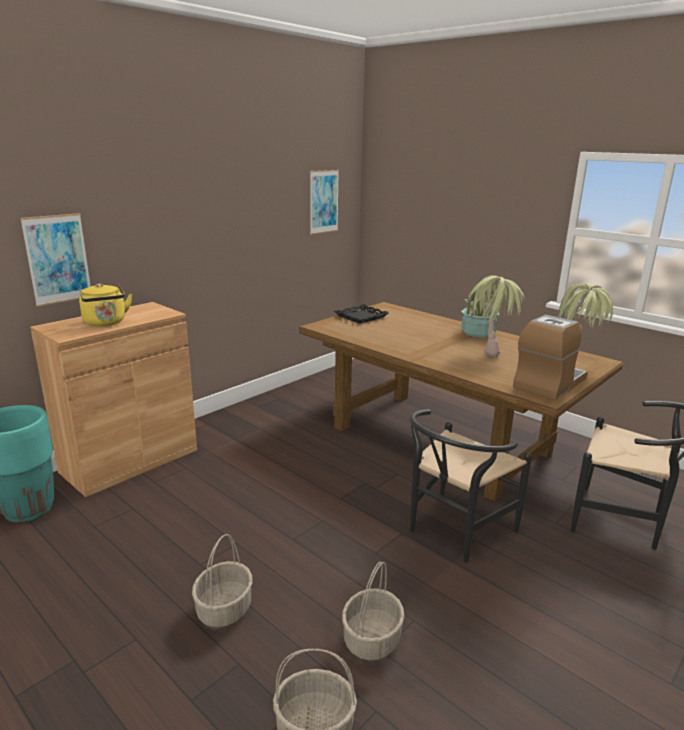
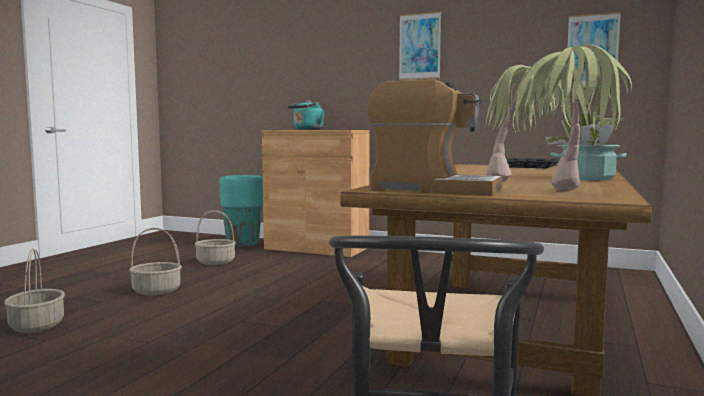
camera: 70 degrees right, 15 degrees down
(57, 259) = (309, 88): picture -> picture (419, 46)
(106, 323) = (307, 129): yellow kettle -> turquoise kettle
(371, 638) = (124, 331): basket -> basket (216, 262)
(454, 532) = (299, 347): black chair -> none

